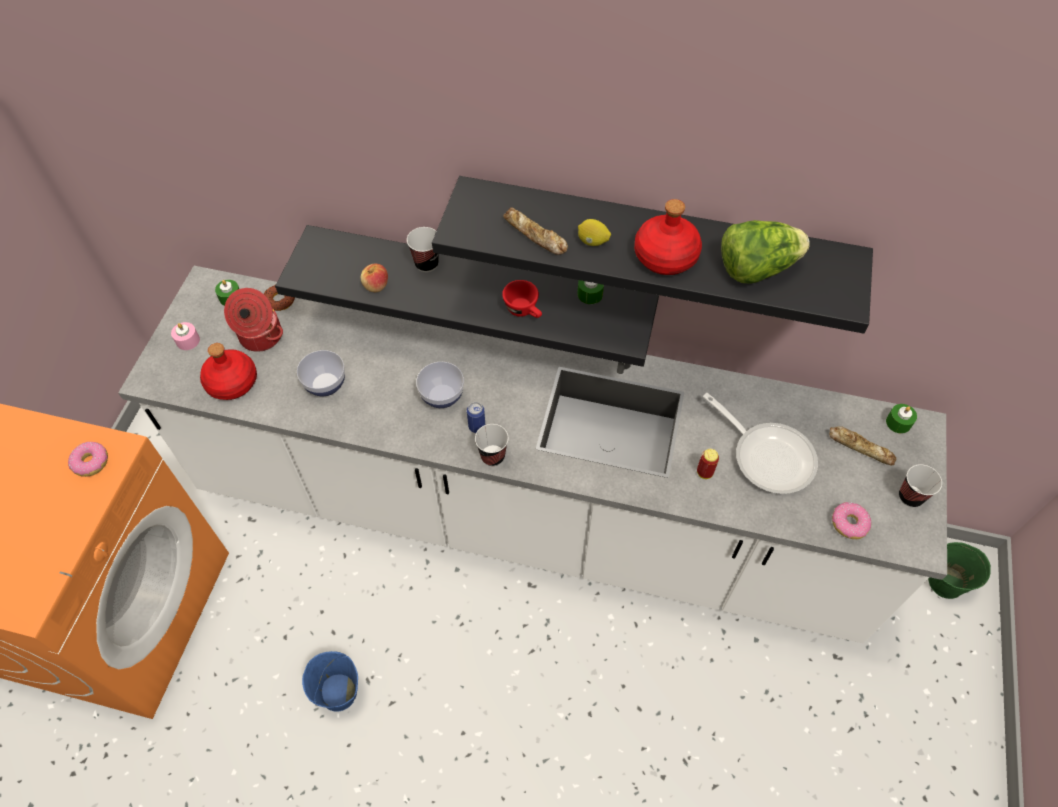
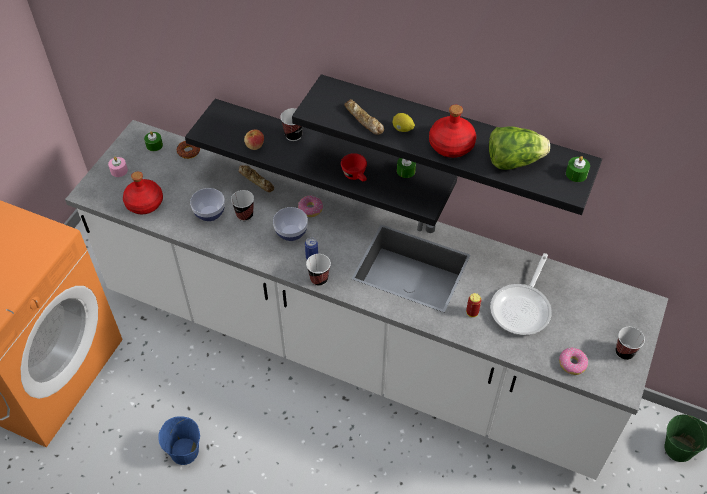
camera: 10 degrees right, 5 degrees down
(91, 462) = (39, 241): donut -> donut (310, 209)
(260, 337) = (170, 175): cooking pot -> none
(374, 379) = (245, 215): none -> cup
(767, 456) = (522, 308): frying pan -> frying pan turned 60 degrees clockwise
(860, 447) = (595, 312): bread -> bread (256, 180)
(898, 422) = (629, 299): green candle -> green candle (576, 174)

